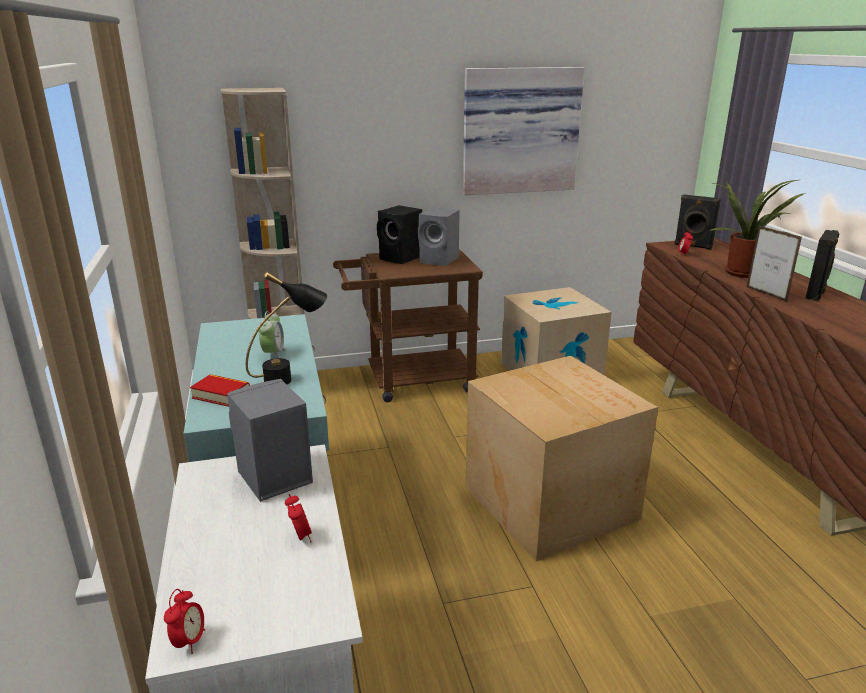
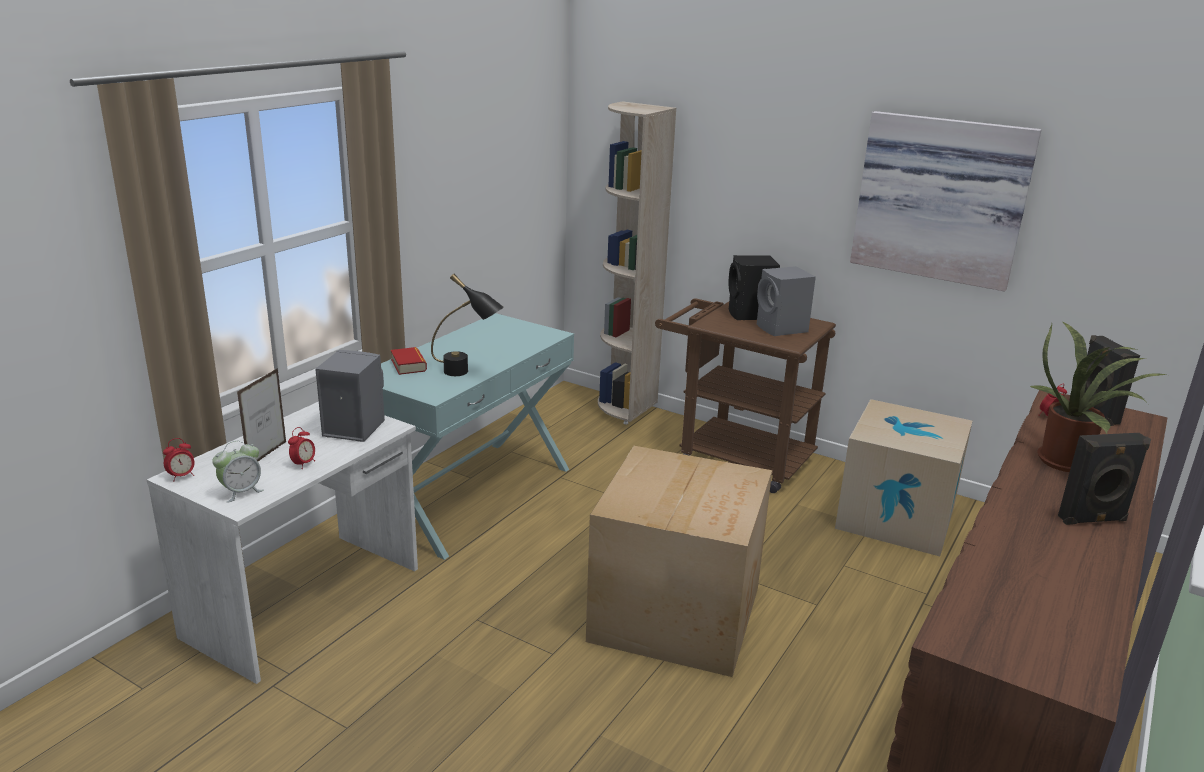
camera: 45 degrees right, 0 degrees up
(273, 354) = (490, 353): alarm clock -> alarm clock (241, 492)
(766, 294) = (1018, 490): picture frame -> picture frame (267, 455)

